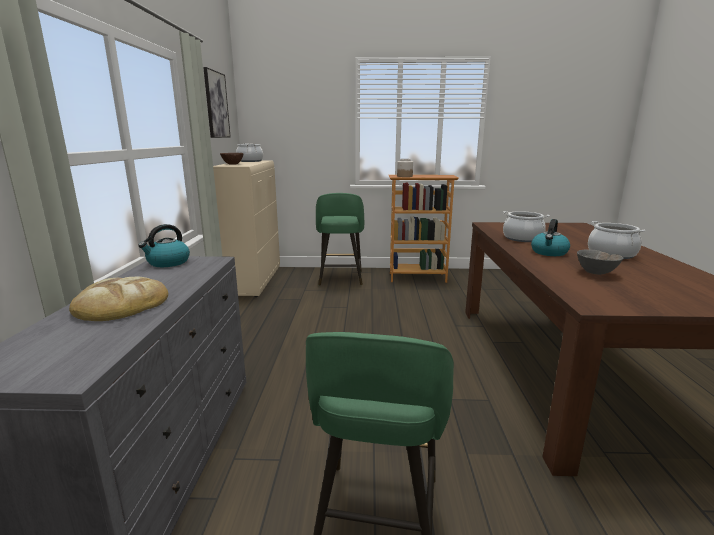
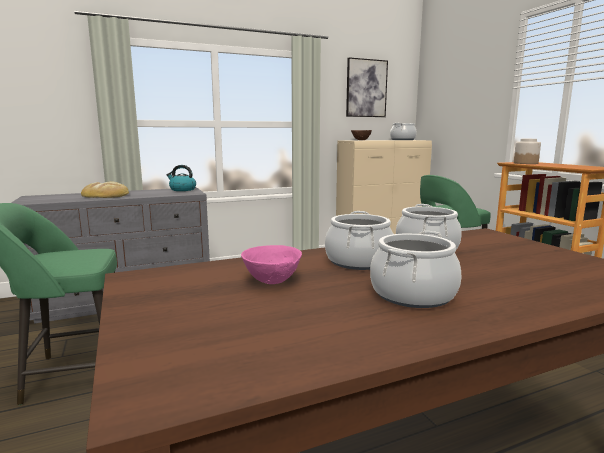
camera: 65 degrees right, 5 degrees down
(549, 252) = (359, 261): kettle -> cooking pot
(596, 273) = (272, 282): grey bowl -> pink bowl

